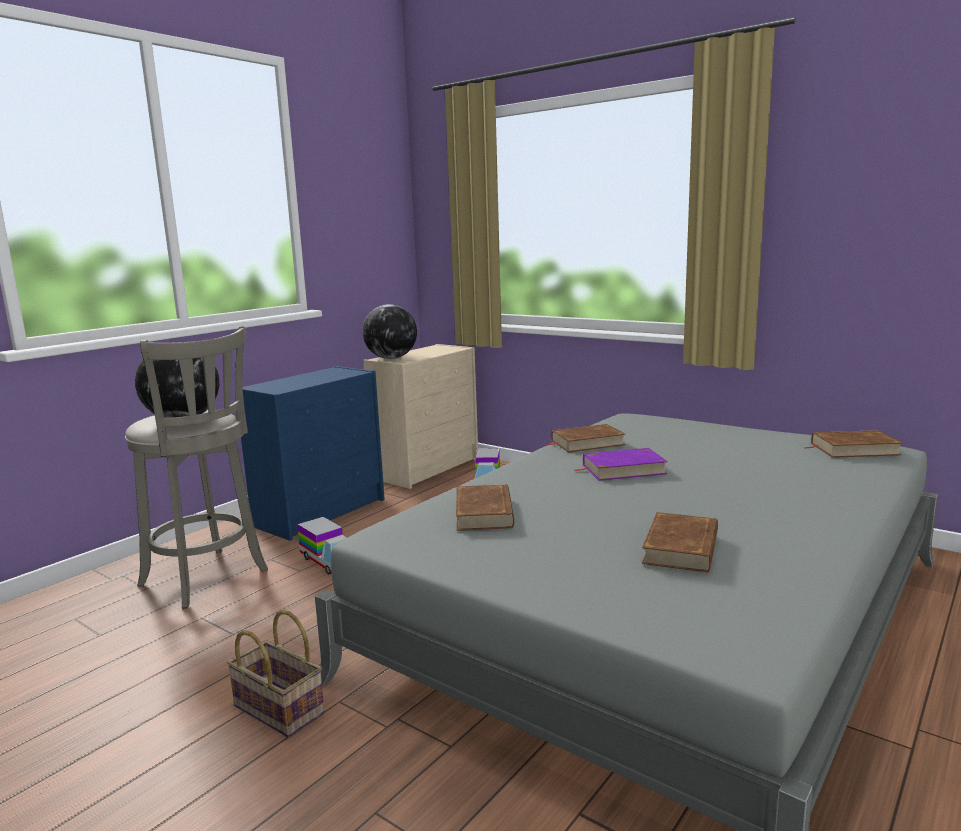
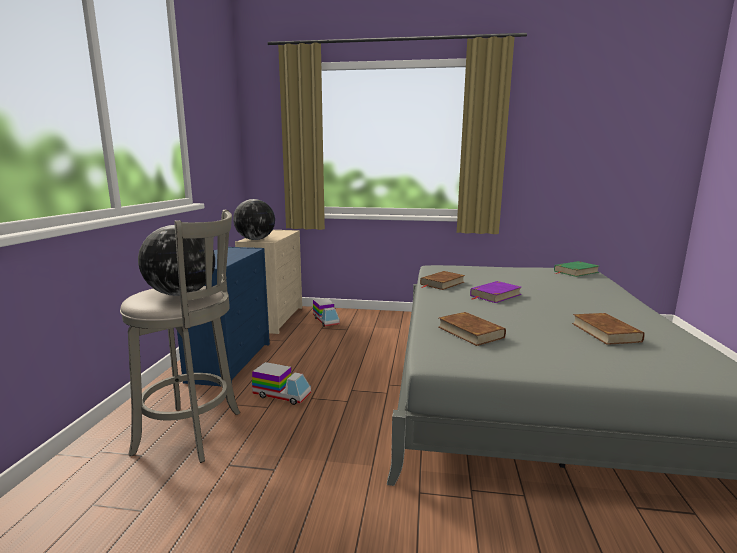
camera: 30 degrees left, 0 degrees up
(276, 709) = (383, 516): basket -> none
(854, 449) = (575, 271): brown book -> green book

